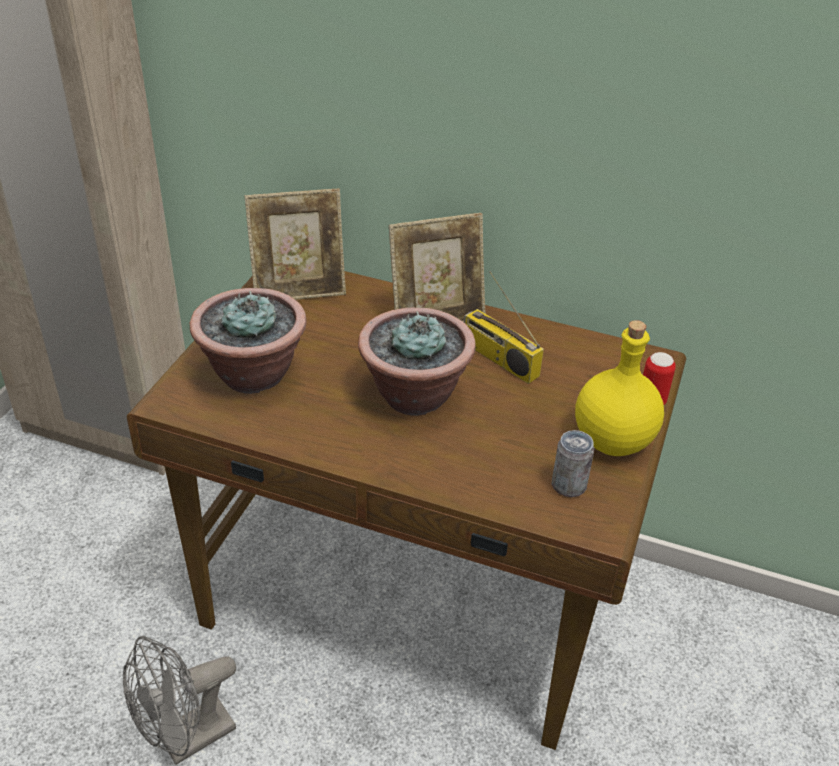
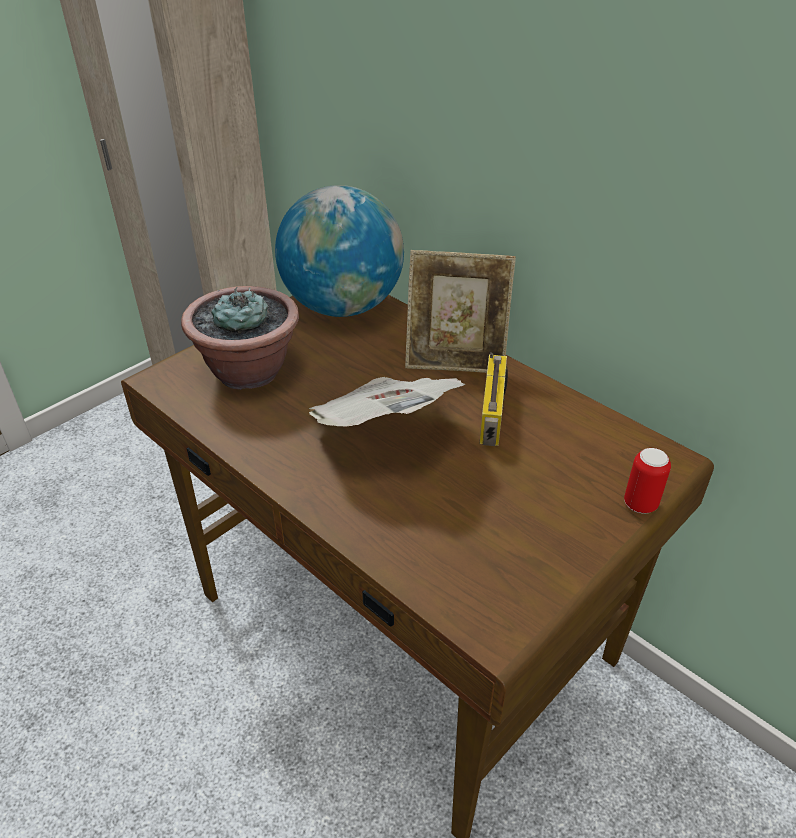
camera: 25 degrees right, 0 degrees up
(186, 740) = (139, 695): grey fan -> none
(299, 290) = (342, 306): picture frame -> globe
(414, 395) = (383, 429): potted plant -> newspaper
(498, 359) = (493, 415): radio -> radio turned 150 degrees counterclockwise
(568, 485) = (486, 571): can -> none
(611, 441) = (565, 535): yellow bottle -> none

